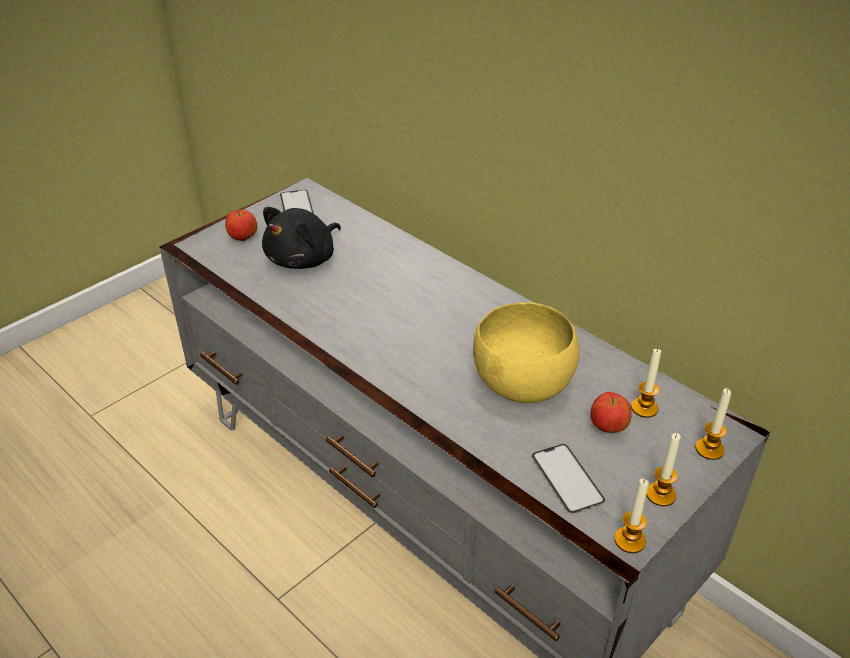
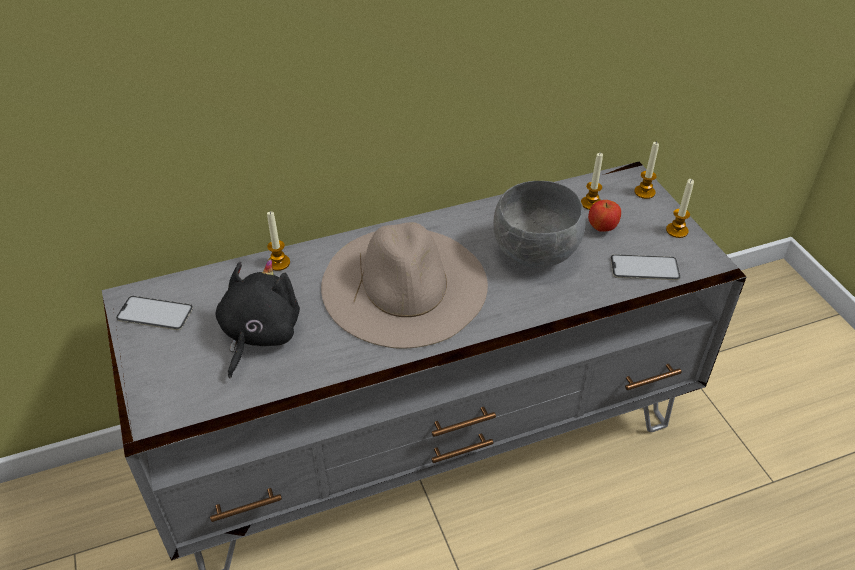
camera: 65 degrees left, 5 degrees up
(243, 238) = (177, 374): apple -> none
(304, 259) = (259, 334): black plush toy -> black plush toy turned 135 degrees counterclockwise
(413, 314) = (404, 284): none -> beige hat
(521, 387) = (536, 255): yellow bowl -> grey bowl
(629, 540) = (712, 261): candle -> candle (278, 263)

